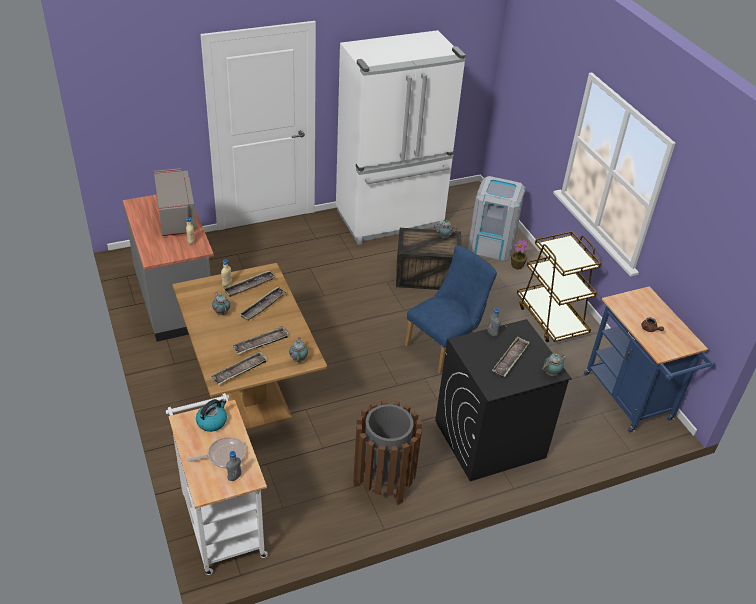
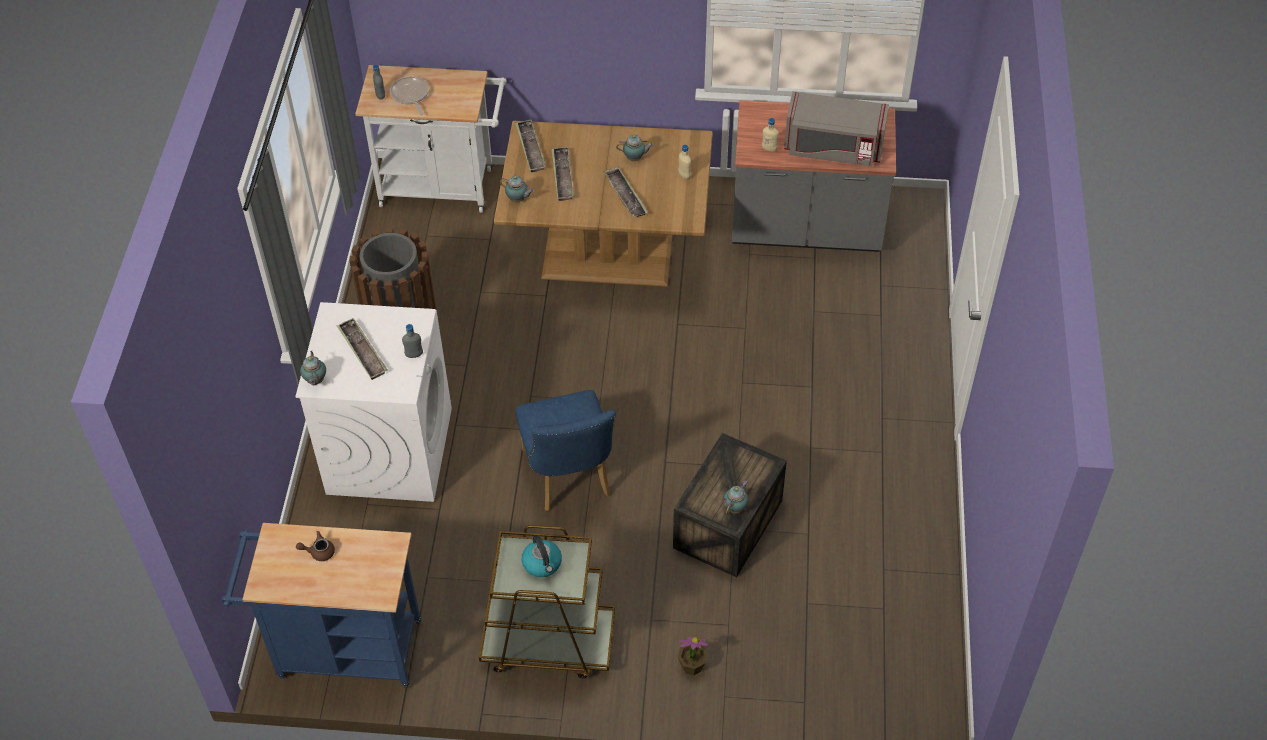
camera: 120 degrees right, 10 degrees up
(212, 421) = (458, 97): kettle -> kettle (542, 564)
(224, 455) = (410, 95): frying pan -> frying pan turned 150 degrees clockwise
(249, 286) = (669, 194): tray -> none
(391, 220) = (893, 538): white fridge -> none
(489, 439) = (389, 450): black washing machine -> white washing machine
(491, 244) = (764, 656): grey trash can -> none

